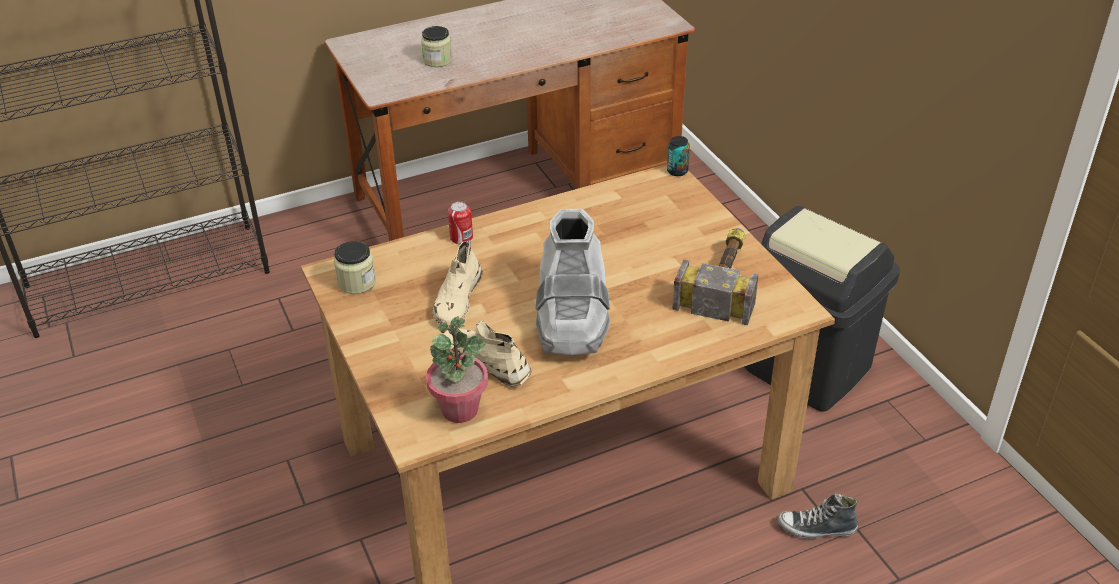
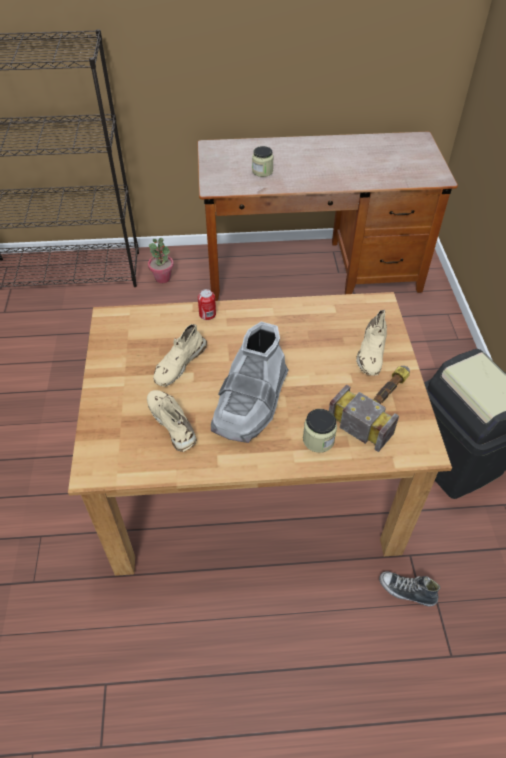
camera: 20 degrees right, 10 degrees up
(356, 283) = (120, 331): jar -> jar (318, 440)
(460, 409) = (133, 457): potted plant -> potted plant (163, 278)
(677, 171) = (388, 301): can -> none
(686, 229) = (371, 352): none -> beige shoe

